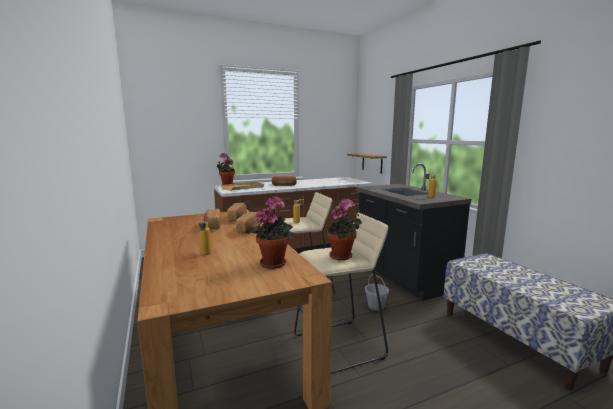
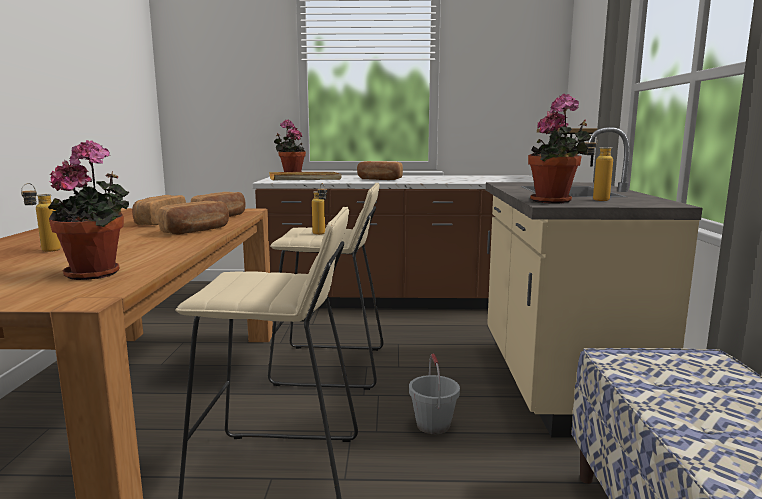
camera: 25 degrees right, 0 degrees up
(343, 256) = (264, 287): potted plant -> potted plant (554, 201)
(402, 276) = (557, 382): black counter -> beige counter

